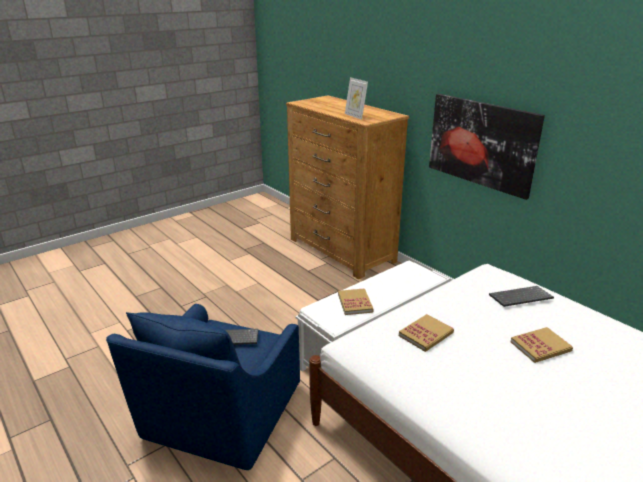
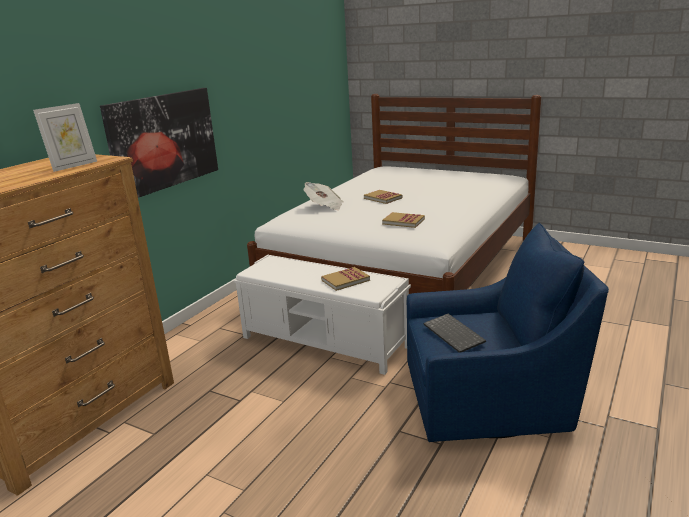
camera: 110 degrees left, 5 degrees down
(520, 298) = (324, 206): keyboard -> newspaper

